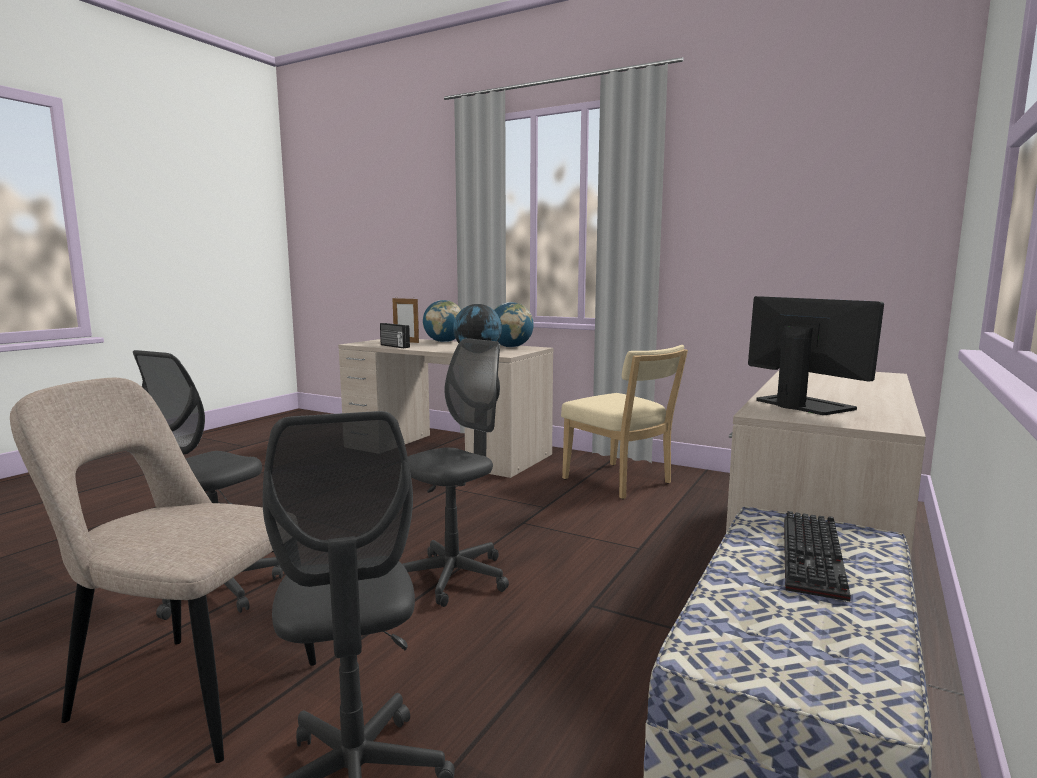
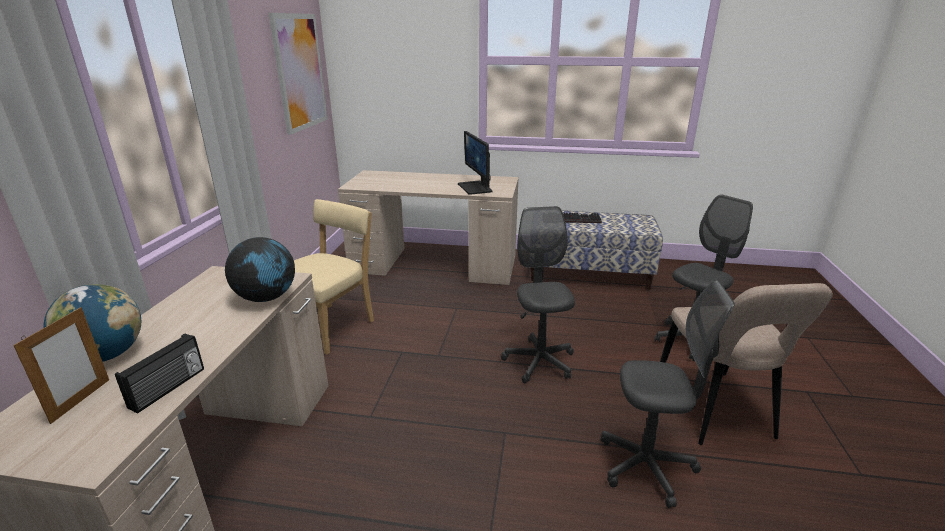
camera: 110 degrees left, 15 degrees up
(454, 577) = (539, 362): grey office chair -> grey office chair turned 60 degrees clockwise
(511, 347) = (205, 288): globe -> none
(802, 405) = (475, 188): monitor -> monitor turned 60 degrees counterclockwise
(846, 207) = (299, 72): none -> picture

